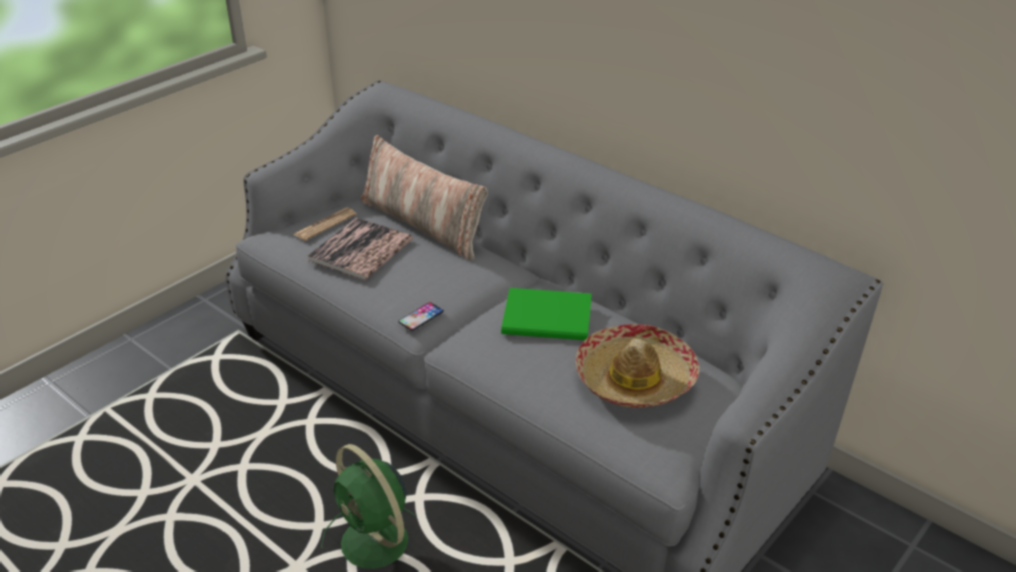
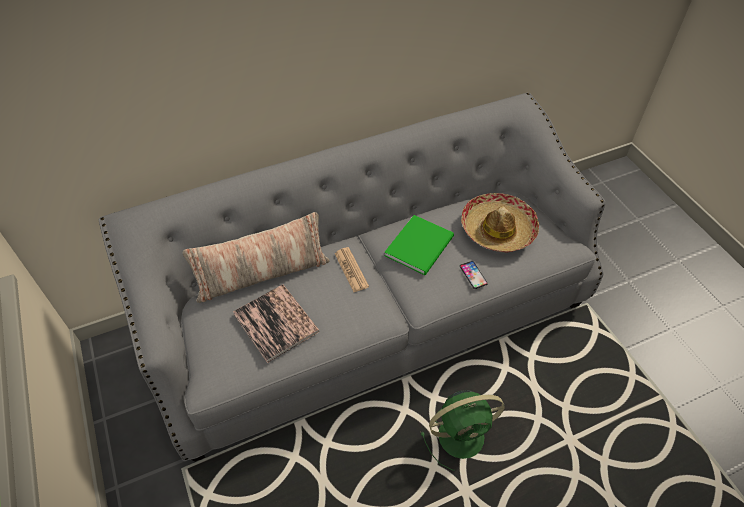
camera: 65 degrees left, 15 degrees up
(325, 225) = (220, 336): newspaper -> newspaper (351, 270)
(421, 317) = (380, 312): phone -> phone (473, 275)

